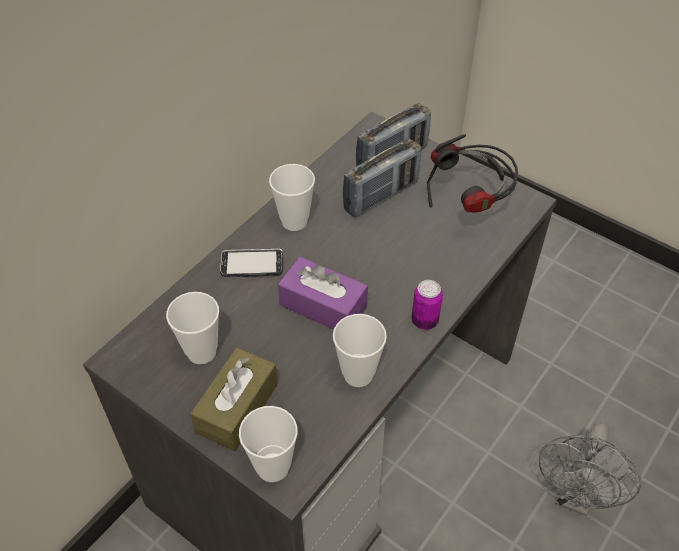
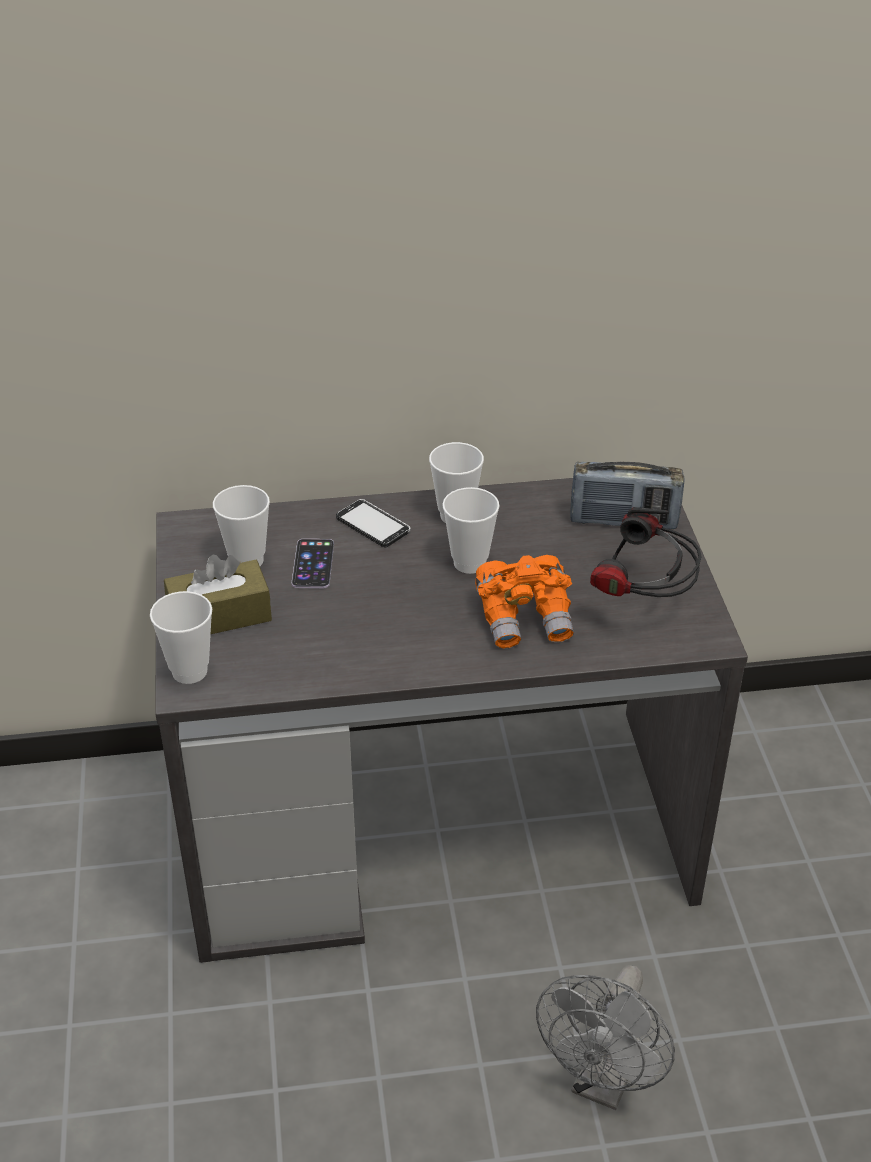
camera: 45 degrees right, 10 degrees down
(249, 321) = (313, 564): none -> phone
(323, 306) = (386, 593): purple tissue box -> none
(358, 374) = (342, 659): cup -> cup (469, 563)
(381, 196) = (565, 544): radio -> none
(423, 262) = (525, 619): none -> orange binoculars
(424, 321) = (456, 662): can -> none
(575, 496) = (603, 1082): grey fan -> grey fan turned 45 degrees counterclockwise

